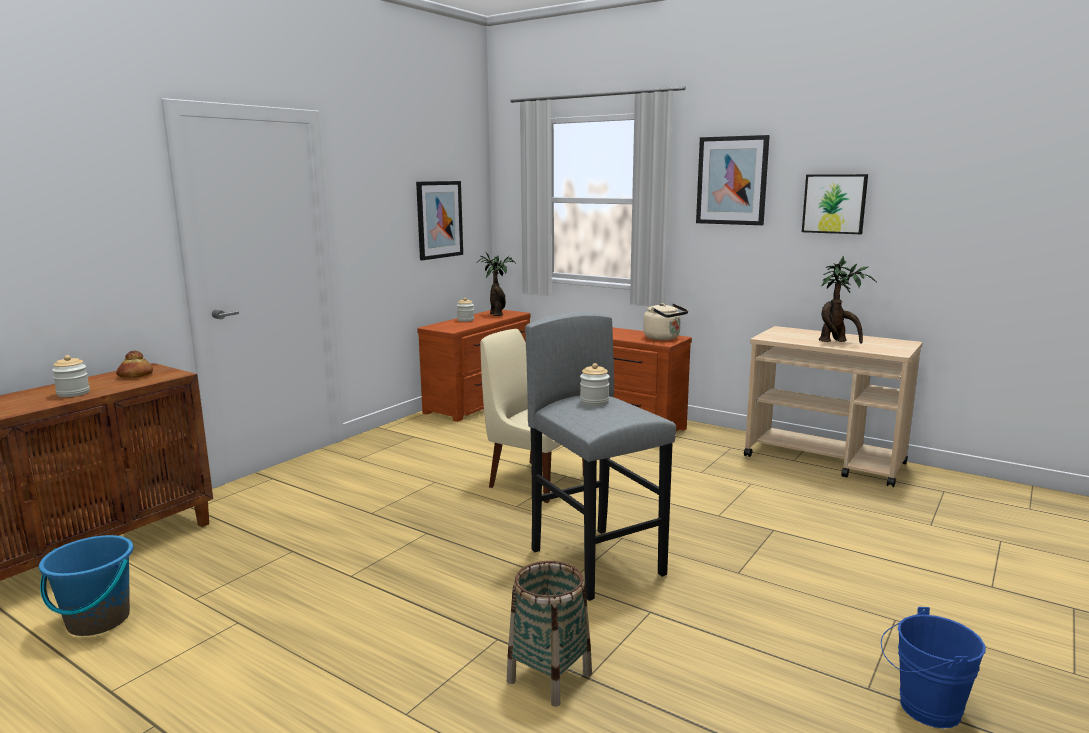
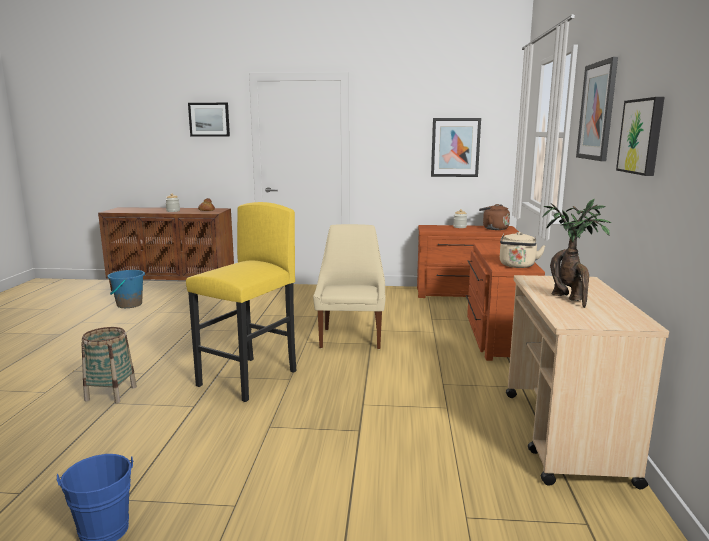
camera: 60 degrees right, 0 degrees up
(88, 189) = (209, 119): none -> picture
(497, 314) = (493, 228): potted plant -> brown kettle
(594, 401) = (247, 264): jar -> none
(597, 562) = (248, 378): grey stool -> yellow stool

